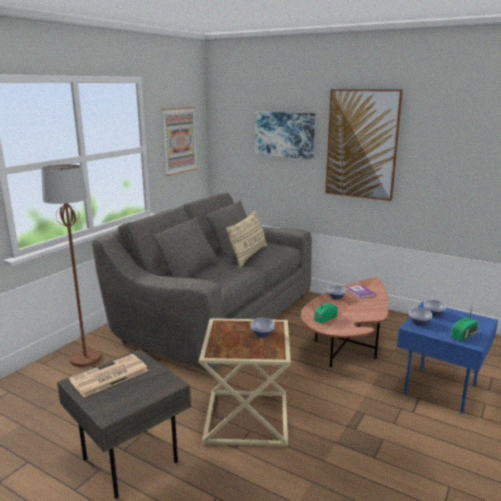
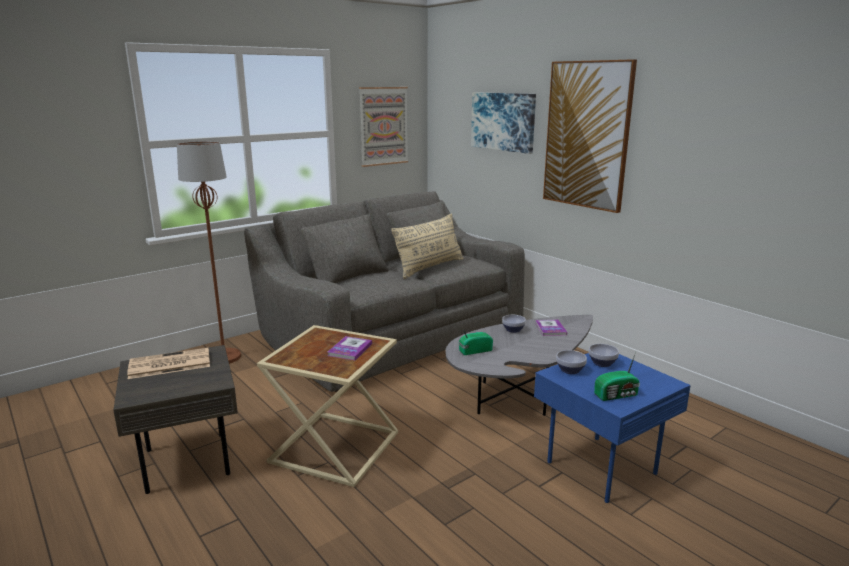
camera: 20 degrees right, 0 degrees up
(262, 334) = (350, 349): bowl -> book
(346, 345) = (519, 394): brown coffee table -> grey coffee table

